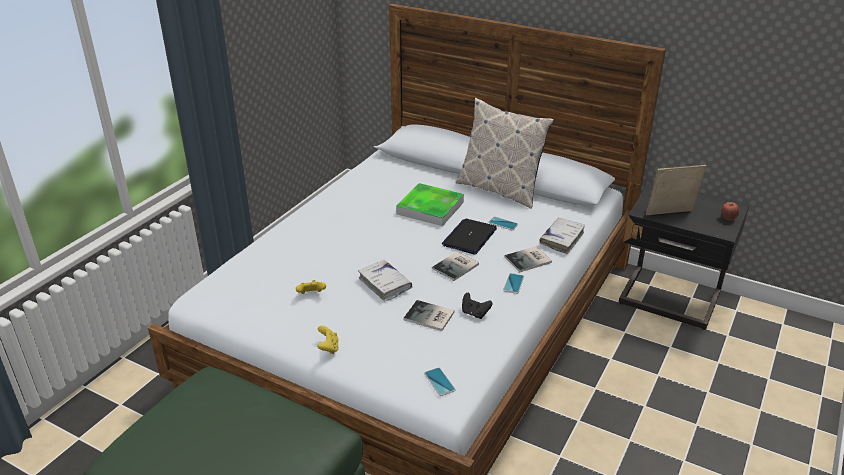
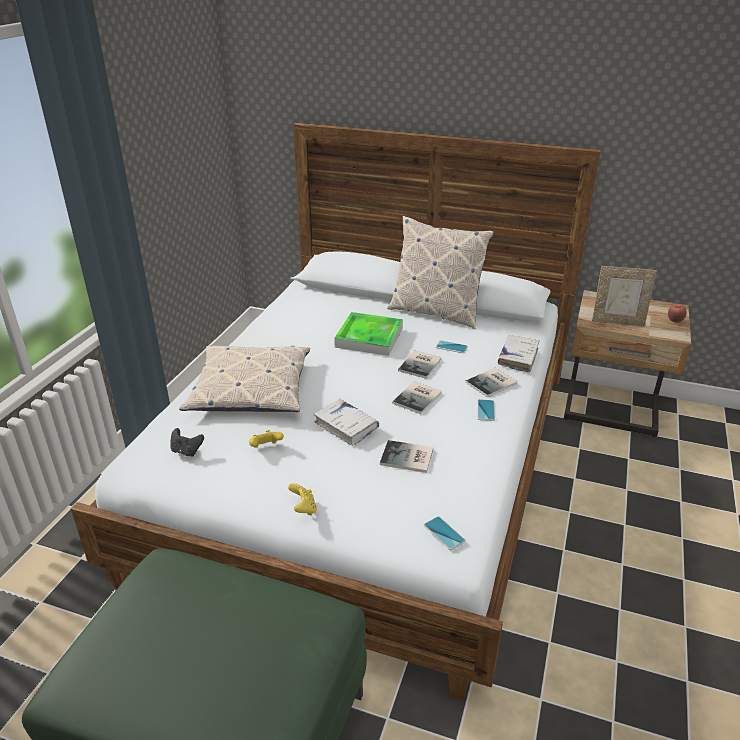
camera: 10 degrees left, 0 degrees up
(312, 244) = (250, 389): none -> pillow
(469, 237) = (421, 365): laptop -> book
(475, 313) = (456, 448): black game controller -> black game controller (187, 451)
(669, 301) = (611, 411): black nightstand -> beige nightstand
(670, 214) = (617, 322): picture frame -> picture frame turned 150 degrees counterclockwise

